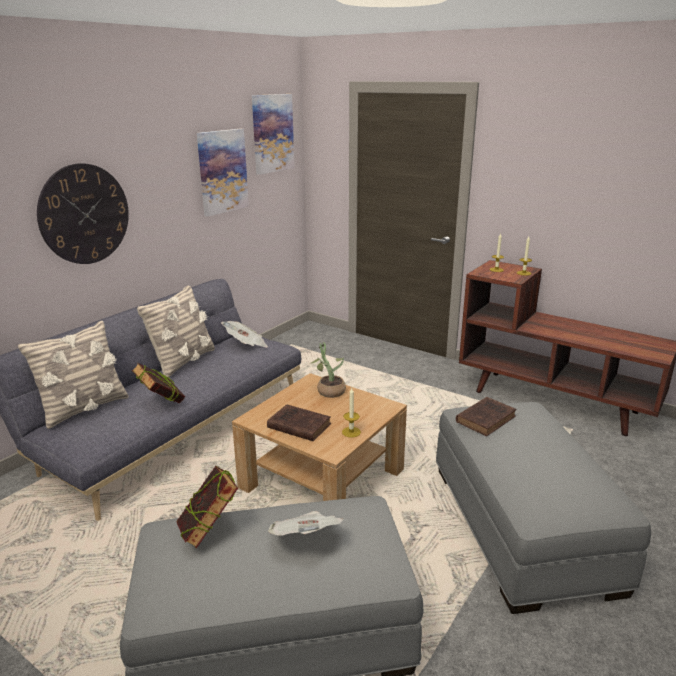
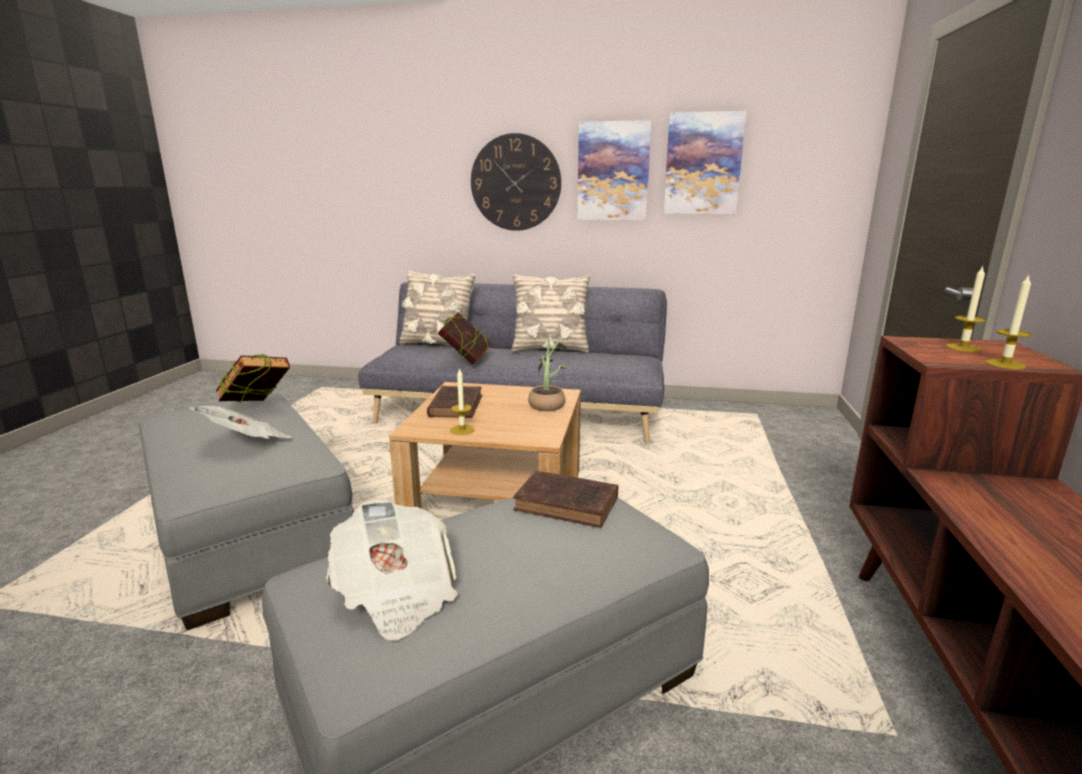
camera: 65 degrees right, 5 degrees down
(246, 345) = (620, 361): newspaper -> newspaper (396, 594)
(272, 133) = (809, 122): picture -> picture (613, 171)

